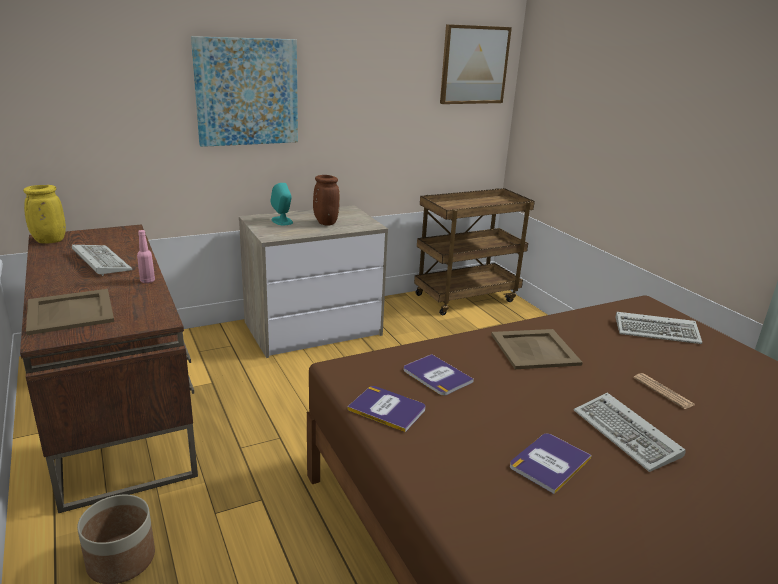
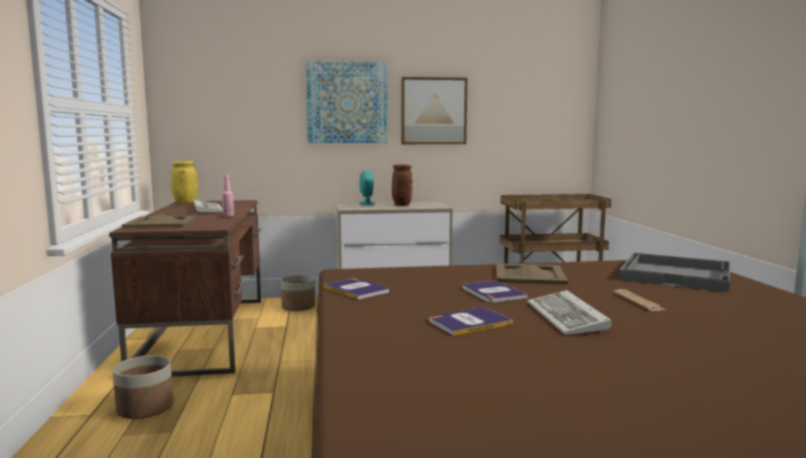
camera: 20 degrees right, 15 degrees down
(207, 346) = (298, 307): none -> planter
(436, 376) = (419, 280): book -> book (492, 293)
(474, 65) = (550, 82): picture -> picture (433, 111)
(658, 331) = (676, 274): keyboard -> grey tray

